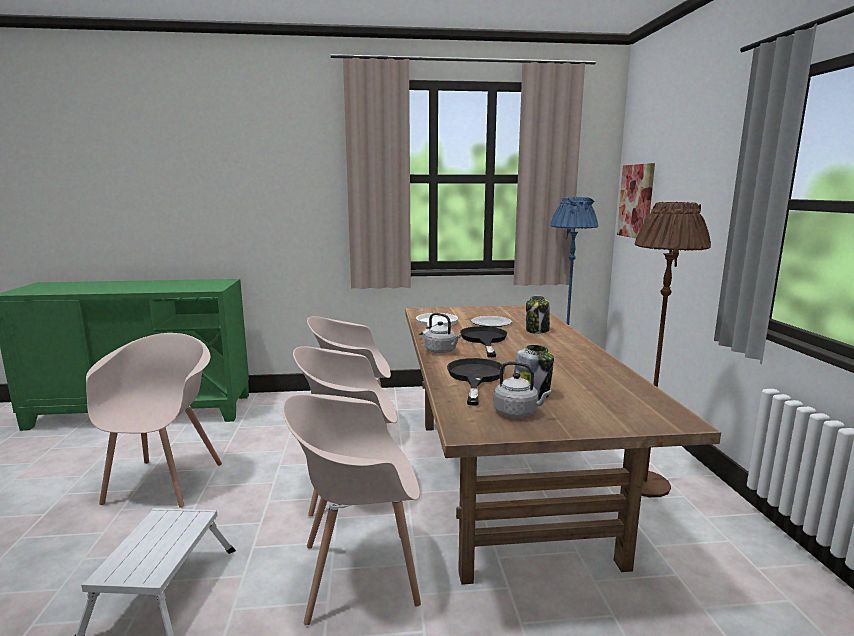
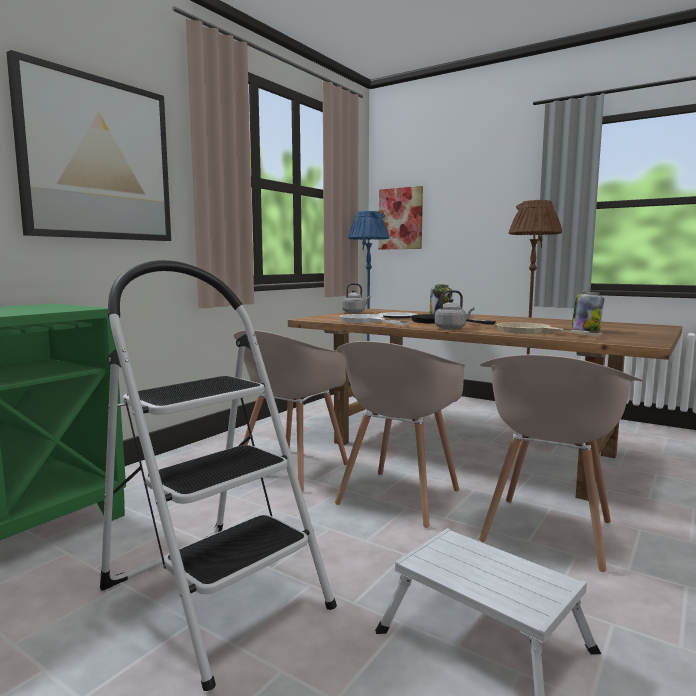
camera: 50 degrees left, 5 degrees down
(165, 482) = (212, 595): beige chair -> step ladder
(277, 181) = (97, 159): none -> picture
(475, 377) = (532, 331): black frying pan -> beige frying pan
(518, 413) = (621, 335): grey kettle -> grey kettle (354, 312)

